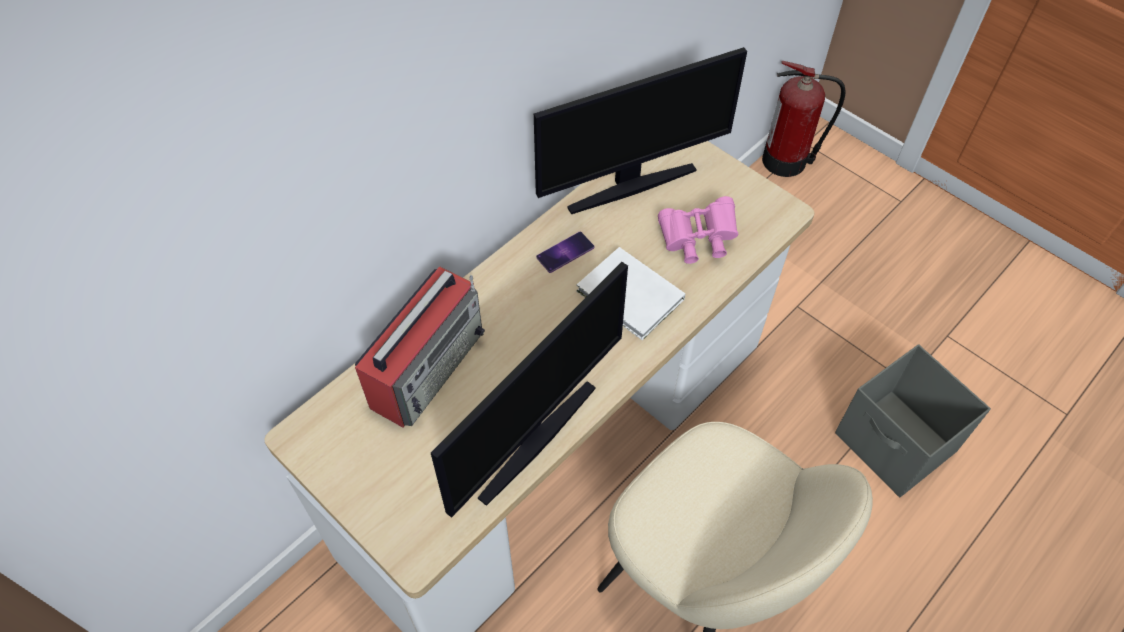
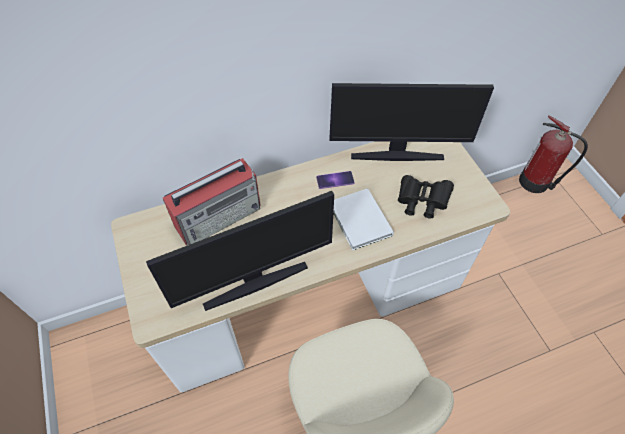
camera: 25 degrees right, 0 degrees up
(697, 240) = (421, 202): pink binoculars -> black binoculars
(895, 445) = (522, 387): grey storage box -> none

